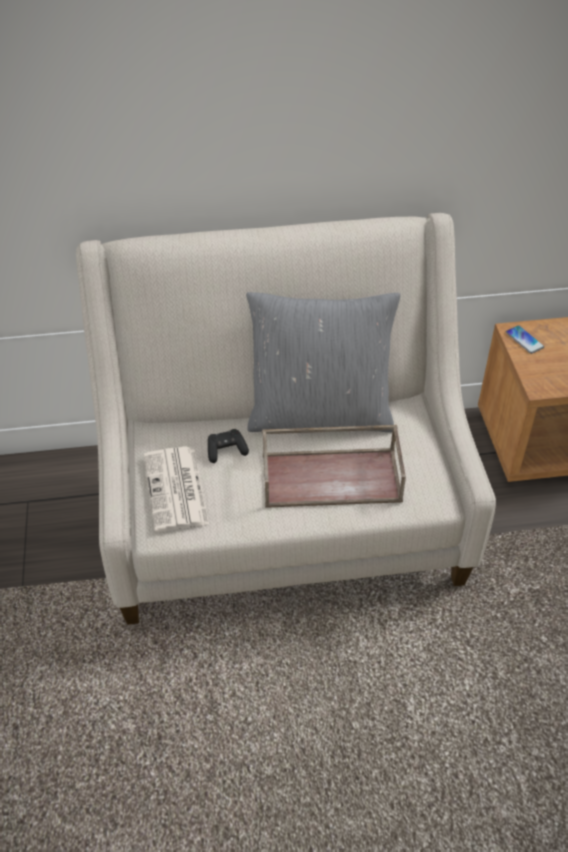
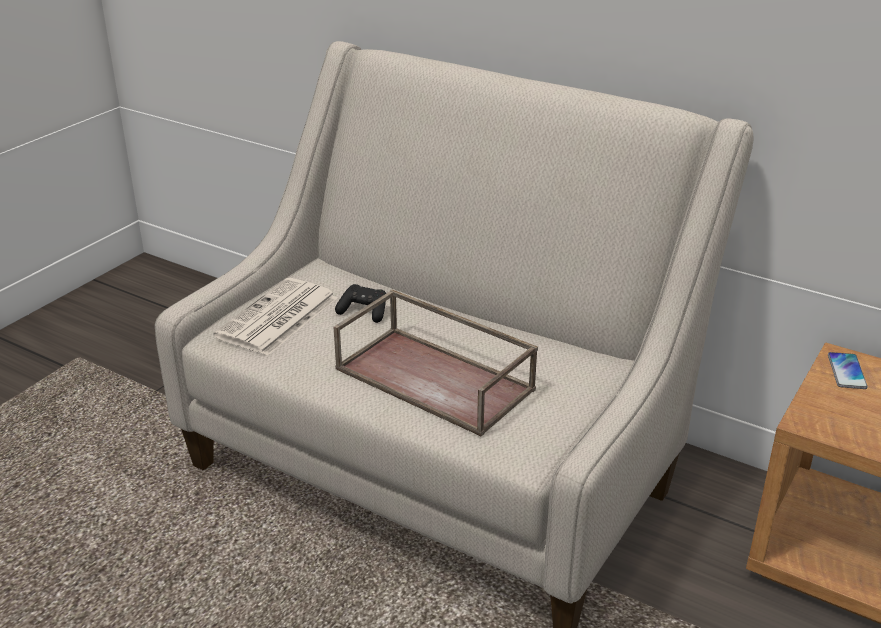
camera: 40 degrees right, 15 degrees down
(320, 414) = (497, 326): grey pillow -> none

